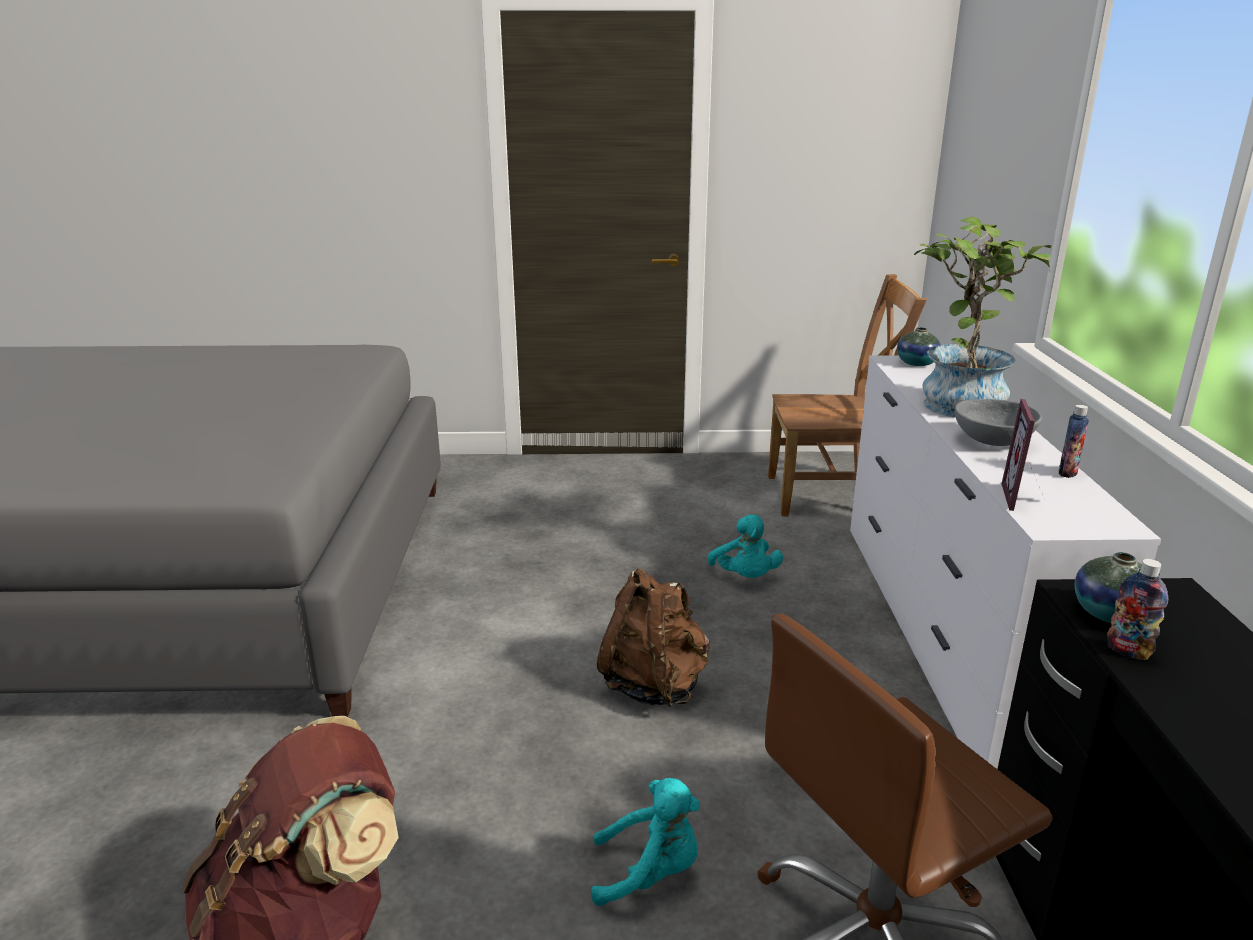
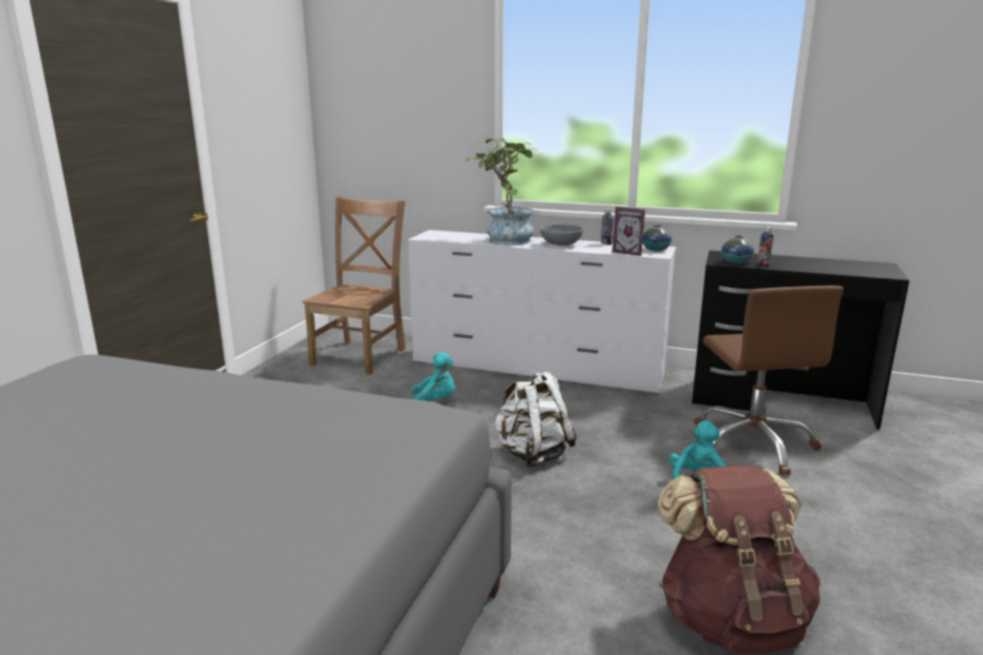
camera: 70 degrees left, 5 degrees down
(654, 685) = (532, 454): brown backpack -> white backpack
(916, 363) = (435, 235): vase -> vase (655, 249)

